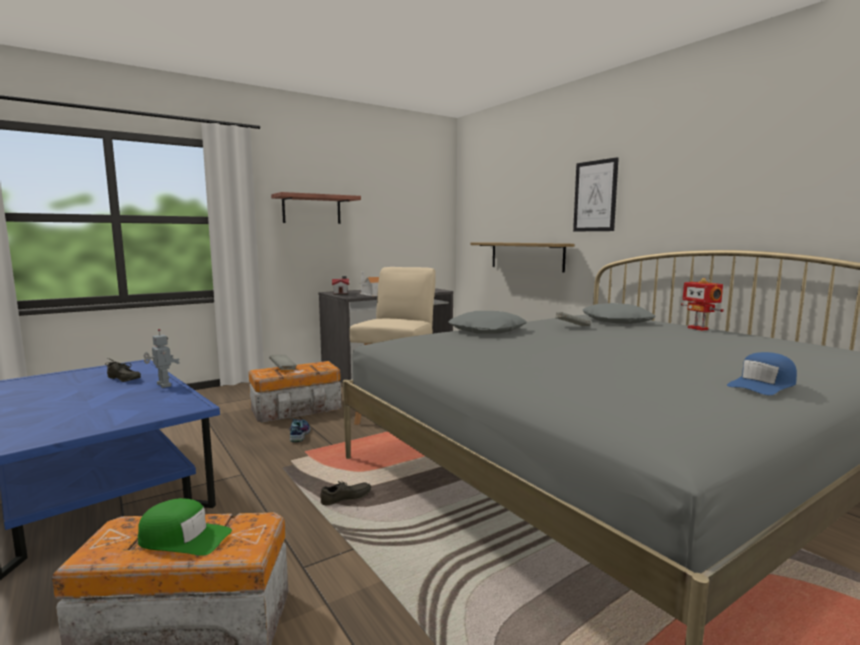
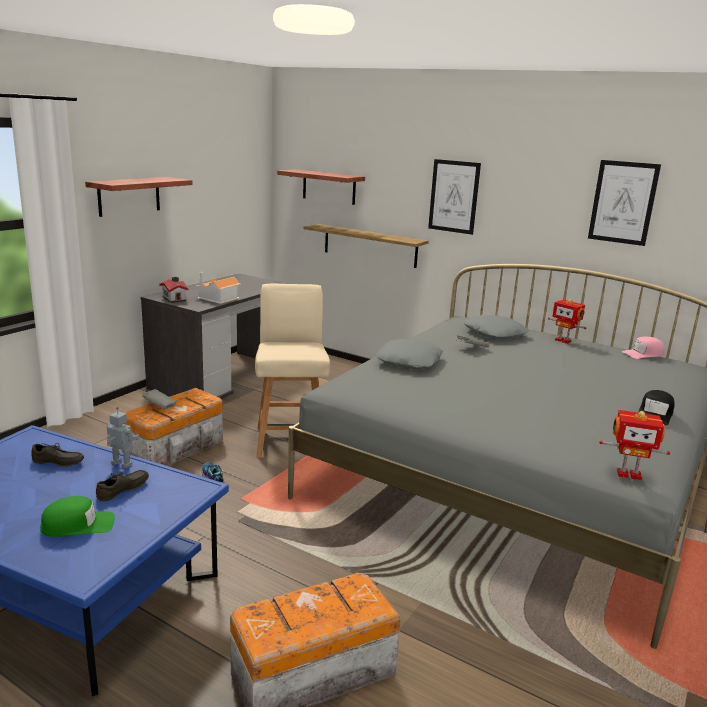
camera: 25 degrees left, 10 degrees up
(184, 538) = (319, 611): green cap -> green cap (78, 525)
(346, 499) = (329, 541): grey shoe -> grey shoe (124, 490)
(495, 208) = (329, 187): none -> shelf
(643, 432) = (628, 474): none -> toy robot
(763, 385) = (655, 414): blue cap -> black cap
(775, 166) = (623, 202): none -> picture
(805, 342) = (643, 354): none -> pink cap

